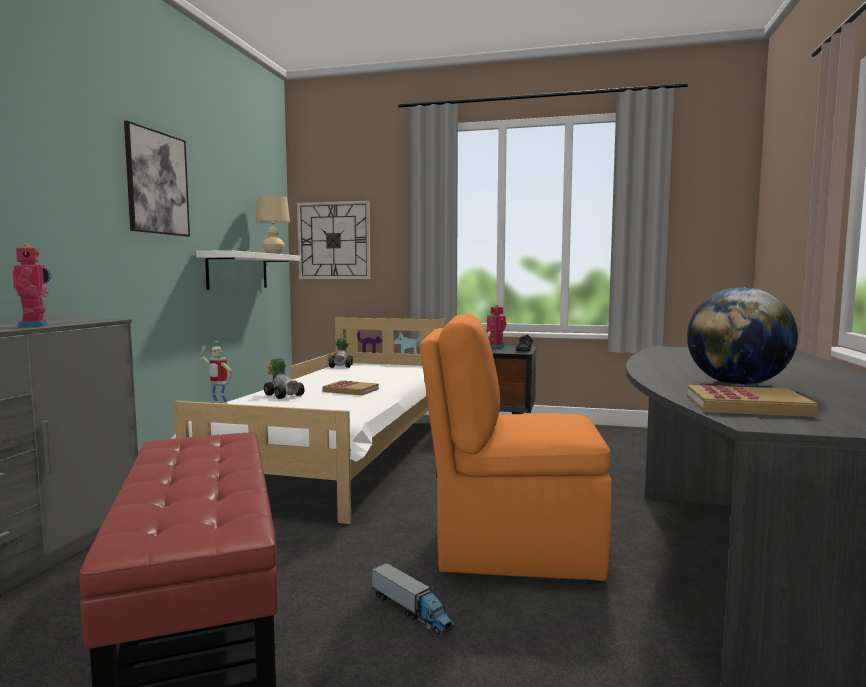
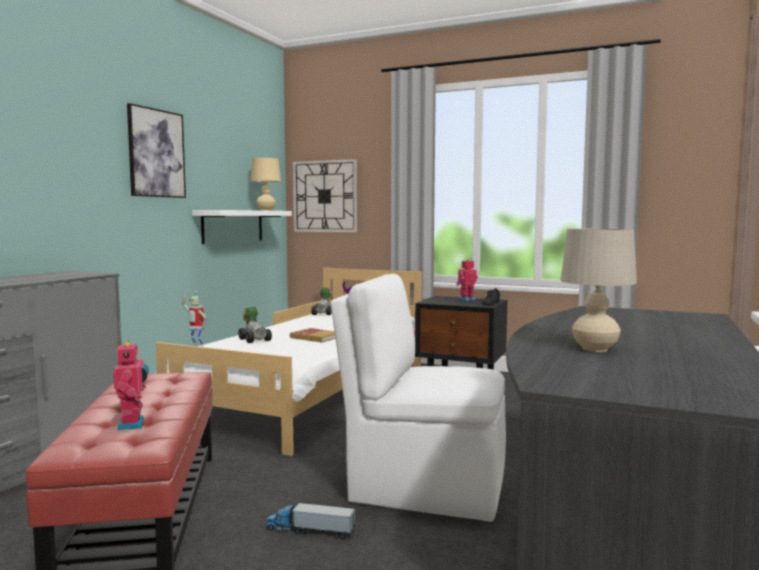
camera: 10 degrees right, 0 degrees up
(35, 325) = (39, 279): toy robot -> toy robot (133, 424)
(411, 610) = (310, 530): toy truck -> toy truck turned 135 degrees clockwise
(513, 548) = (424, 487): orange chair -> white chair
(737, 384) = (594, 349): globe -> beige table lamp
(747, 406) = (566, 369): book -> none

